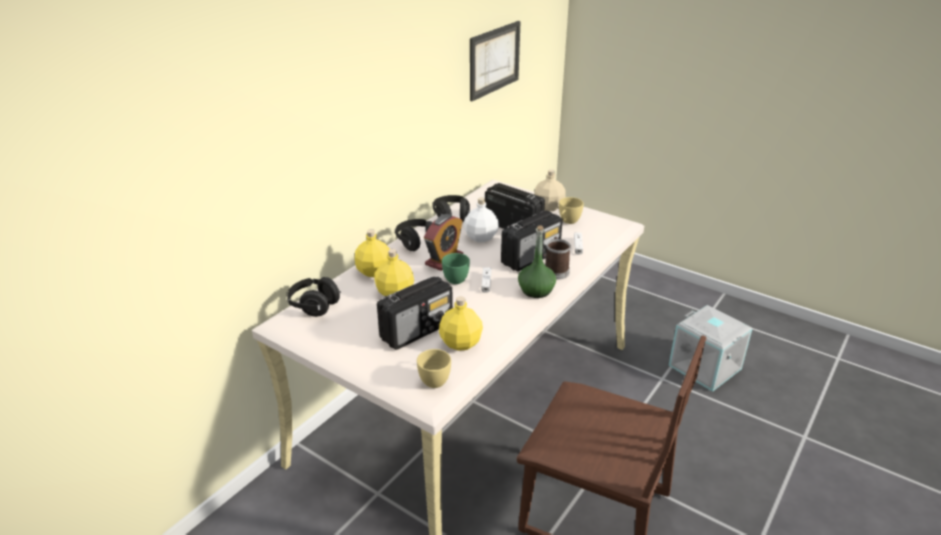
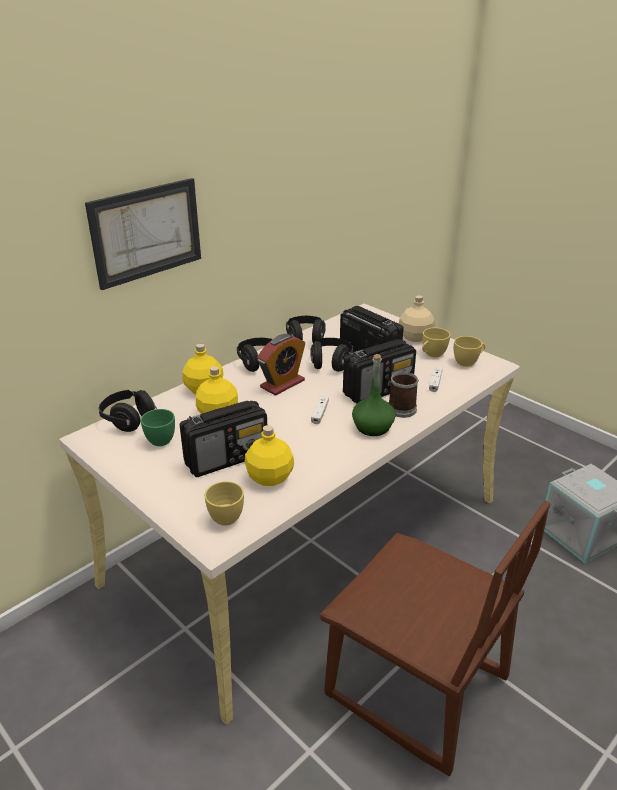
camera: 10 degrees right, 0 degrees up
(456, 278) = (289, 405): green cup -> green cup (162, 438)
(481, 237) = (331, 363): white bottle -> black headphones
(494, 60) = (371, 172): picture -> picture (146, 232)
(601, 225) = (468, 362): none -> yellow cup

